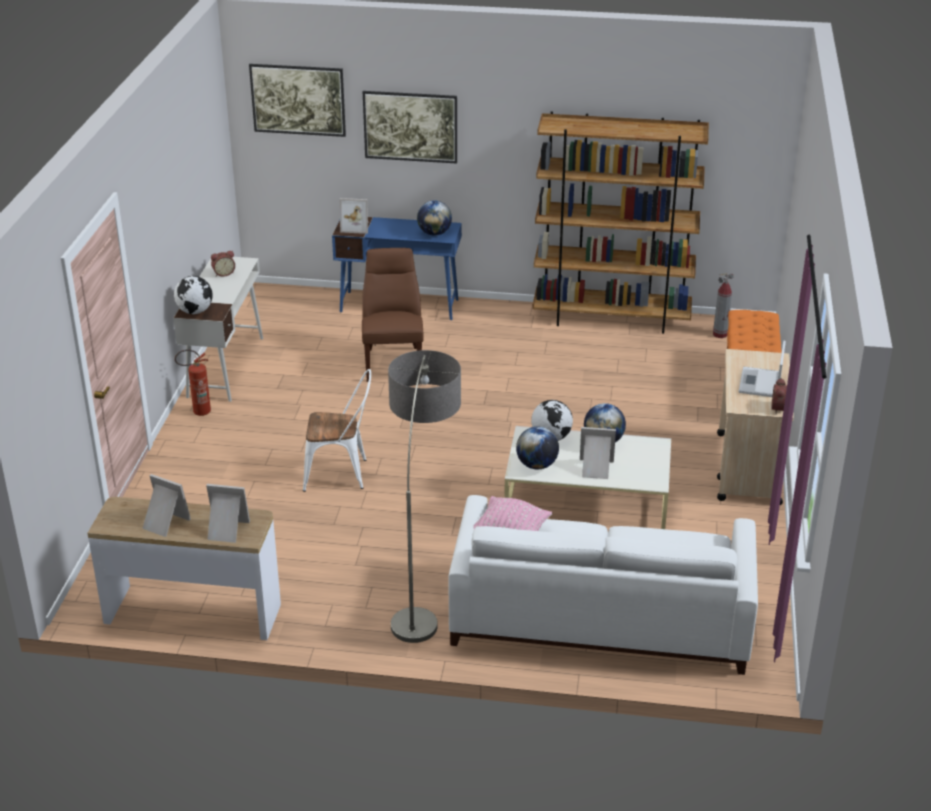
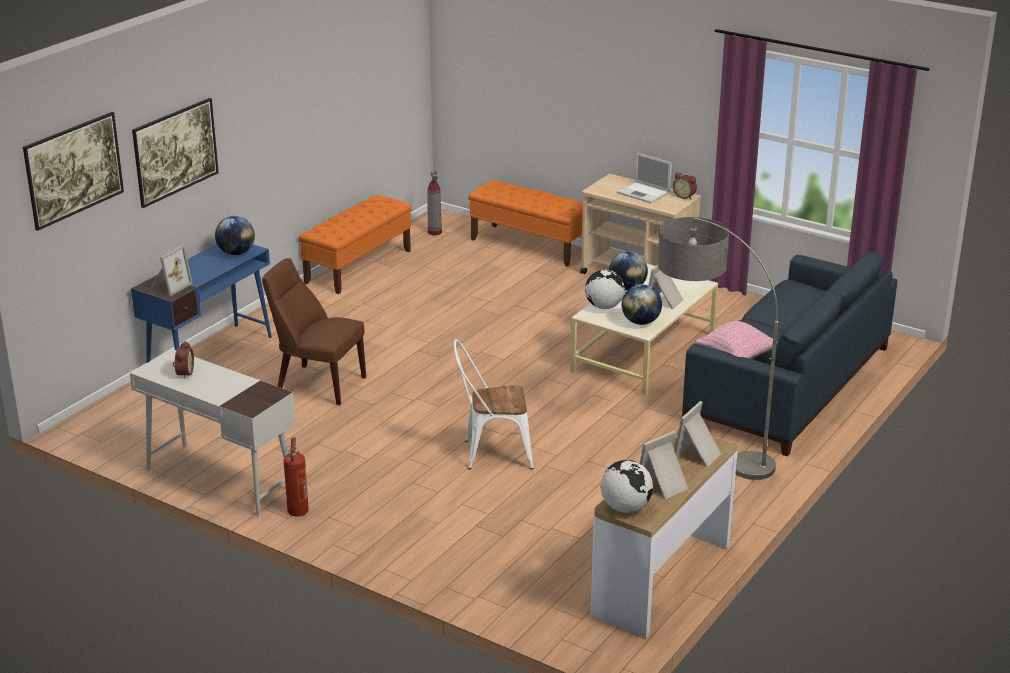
camera: 65 degrees left, 5 degrees down
(195, 311) = (253, 403): globe -> globe (625, 508)
(341, 474) = (491, 453): white chair -> white chair turned 120 degrees counterclockwise
(599, 616) = (787, 383): white sofa -> blue sofa
(612, 319) = (358, 266): brown bookcase -> orange bench

